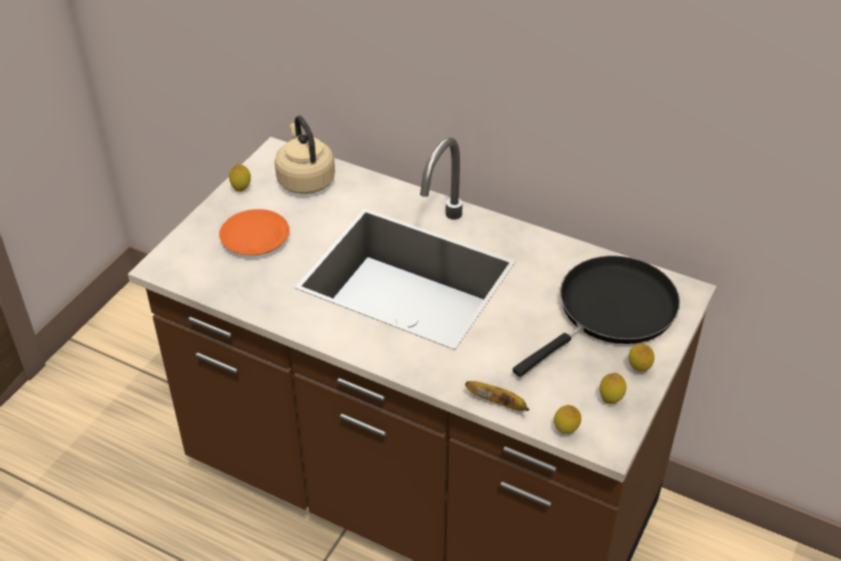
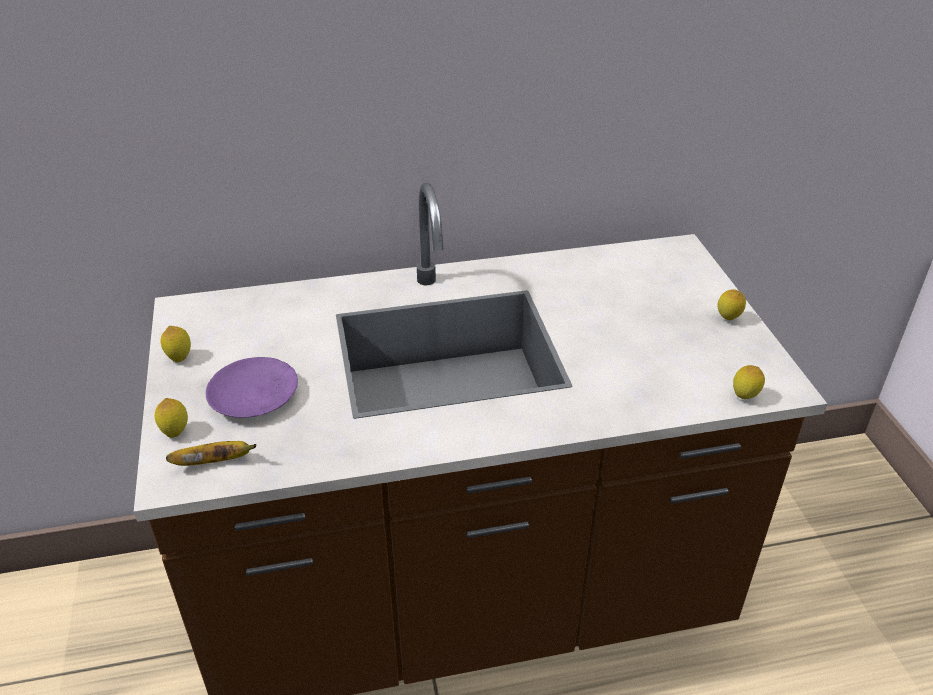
camera: 40 degrees left, 5 degrees down
(256, 240) = (255, 396): orange plate -> purple plate
(305, 179) = (242, 318): beige kettle -> none
(498, 404) = (667, 408): banana -> banana (215, 462)
(610, 400) = (741, 353): lemon -> lemon (175, 433)
(611, 311) = (650, 289): black frying pan -> none

